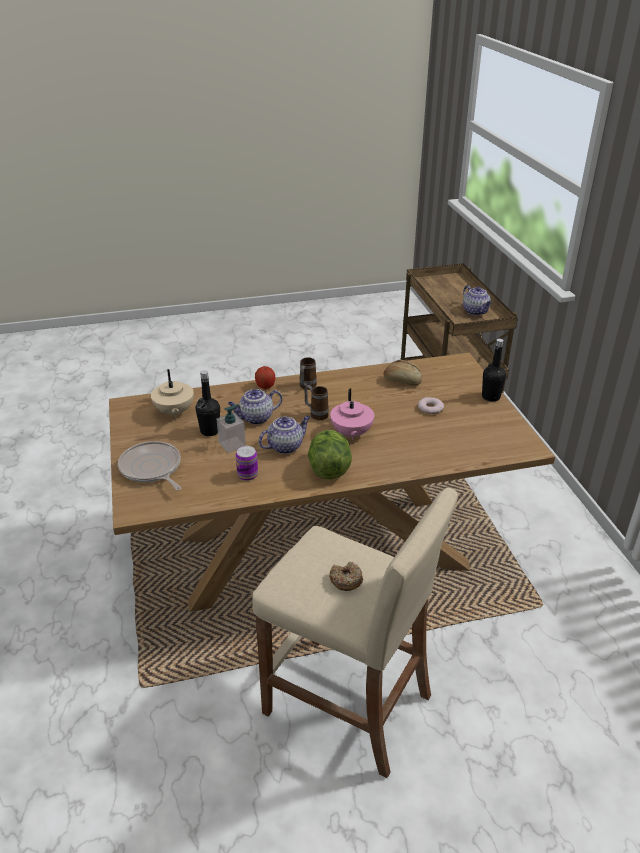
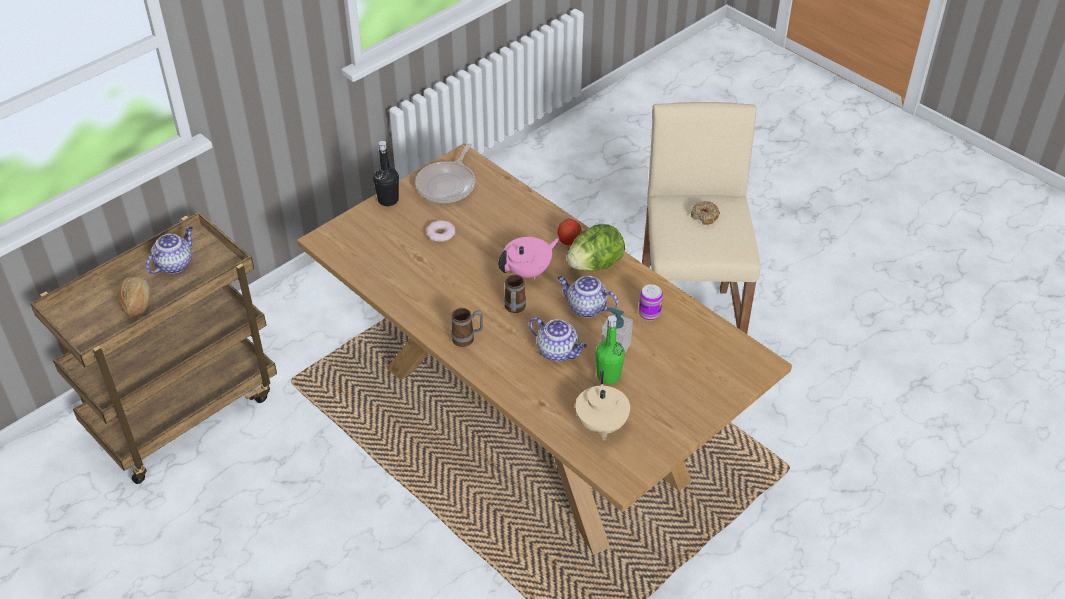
camera: 120 degrees left, 10 degrees up
(152, 469) = (701, 385): frying pan -> frying pan (447, 185)
(174, 412) = (601, 425): beige teapot -> beige teapot turned 135 degrees clockwise
(210, 431) = (608, 376): black bottle -> green bottle
(265, 386) = (491, 374): apple -> apple (569, 241)
(402, 381) = (399, 270): bread -> bread (136, 303)

